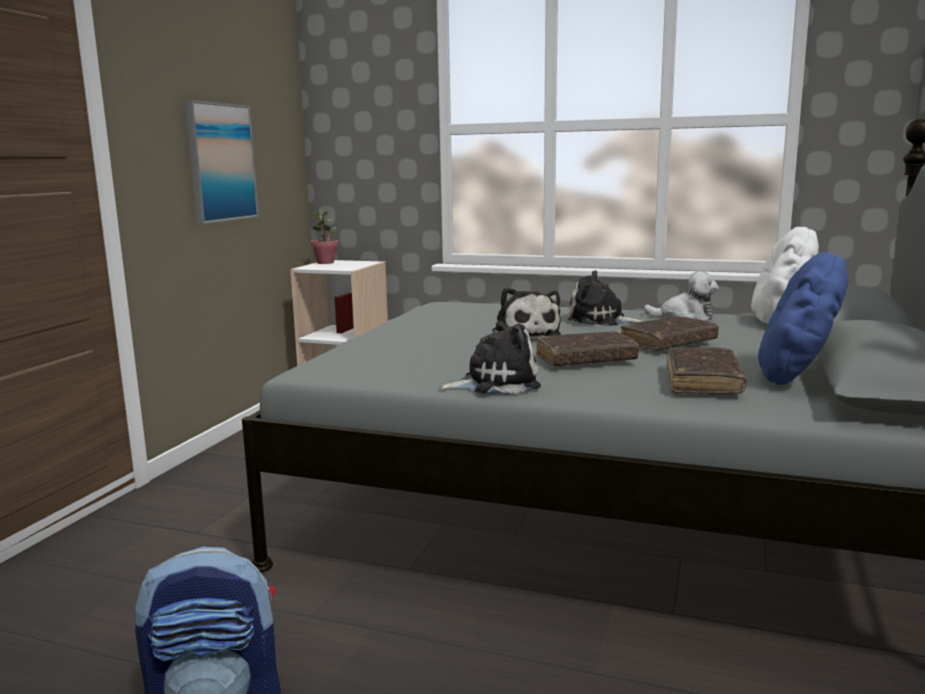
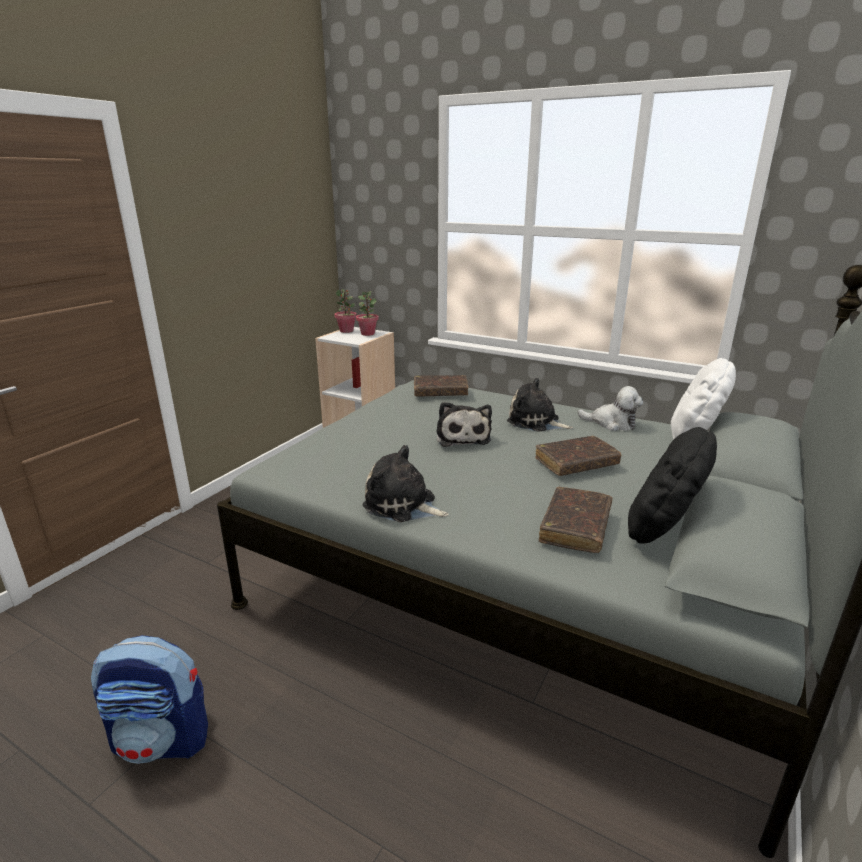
camera: 10 degrees right, 10 degrees up
(221, 162) = (253, 257): picture -> none
(354, 263) = (368, 334): none -> potted plant
(496, 383) = (403, 505): plush toy -> plush toy turned 150 degrees counterclockwise
(585, 359) = (492, 481): brown book -> brown book (440, 392)
(795, 380) = (662, 533): blue pillow -> black pillow

